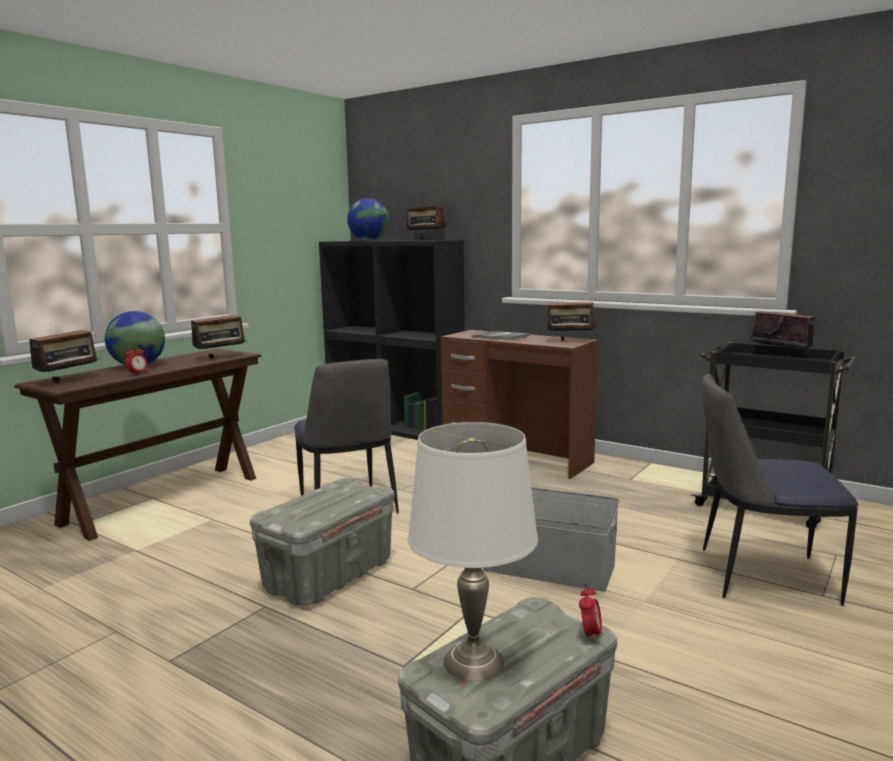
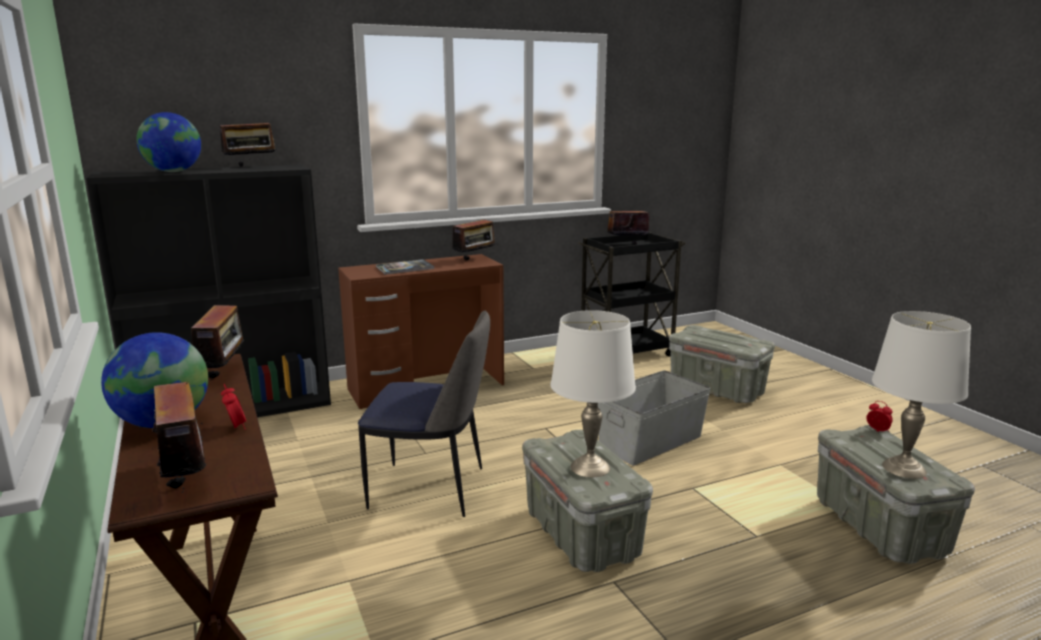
camera: 60 degrees left, 5 degrees up
(315, 505) = (590, 467): none -> white table lamp
(762, 575) = (716, 389): chair -> grey storage box

